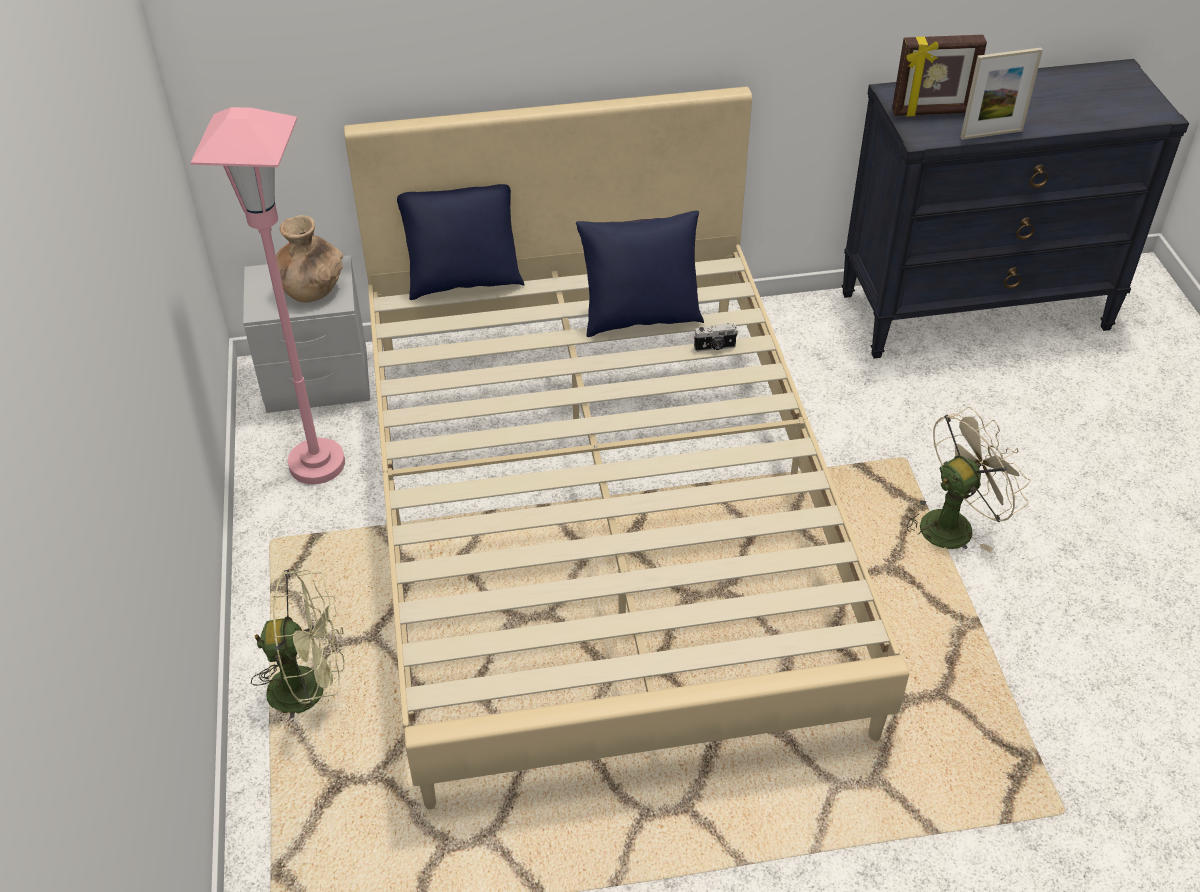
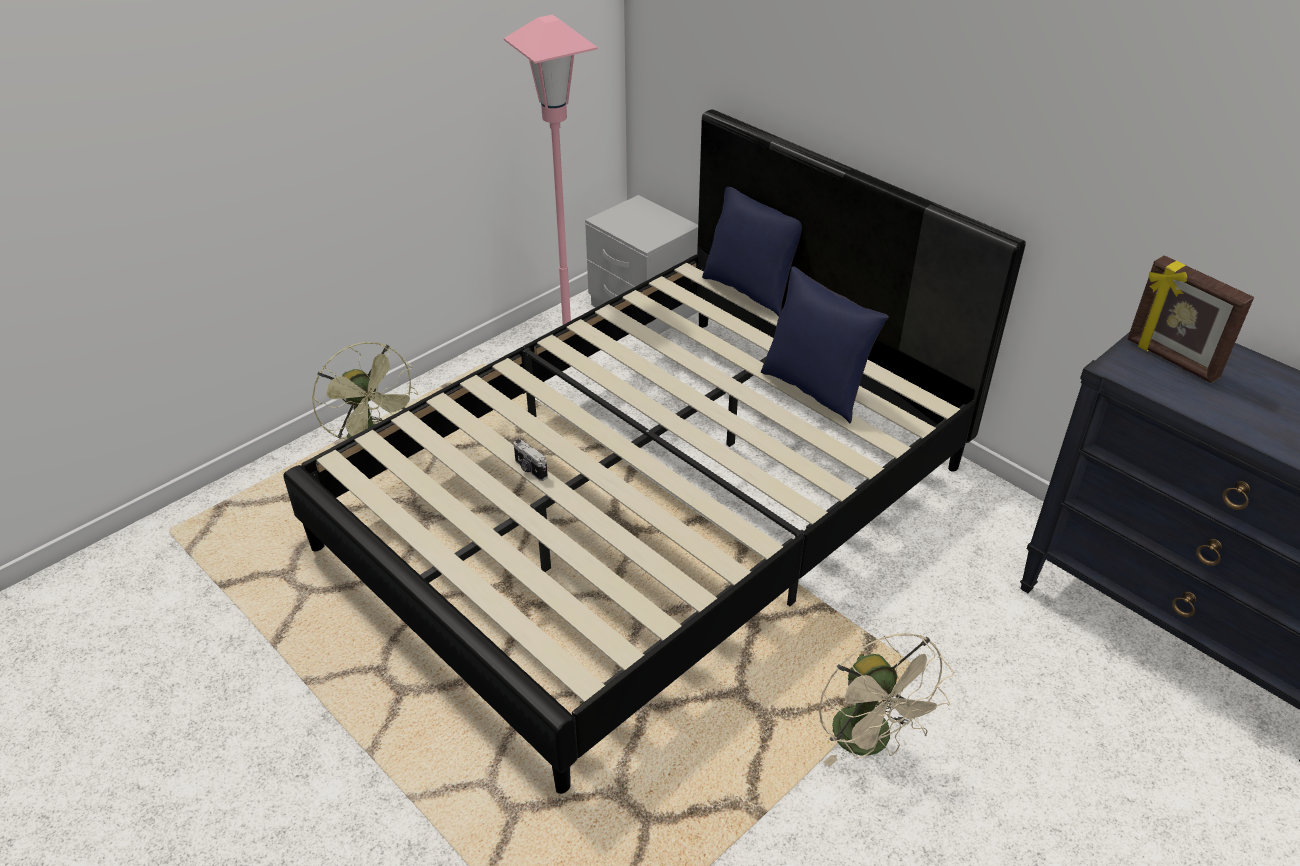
camera: 55 degrees right, 5 degrees down
(312, 290) = (646, 228): brown vase -> none
(602, 517) = (651, 506): beige bed -> black bed
(715, 347) = (829, 443): camera -> camera (530, 469)
(953, 523) = (870, 742): beige fan -> beige fan turned 45 degrees clockwise
(991, 134) = (1196, 409): picture frame -> none

